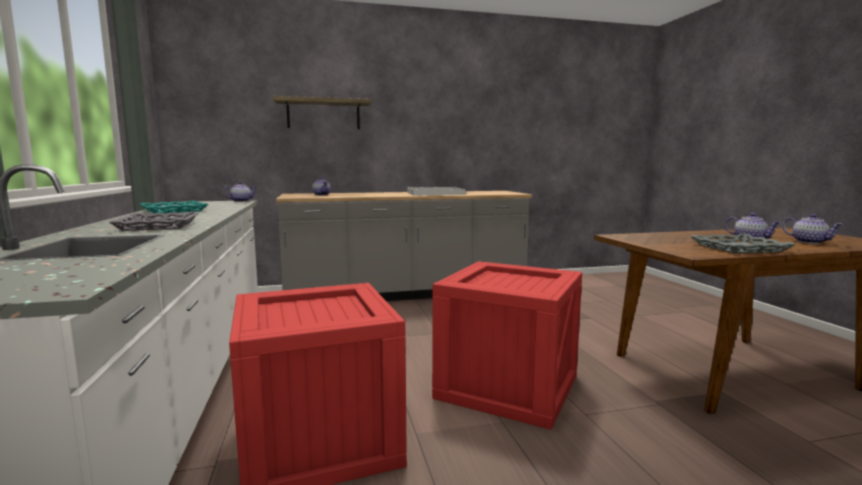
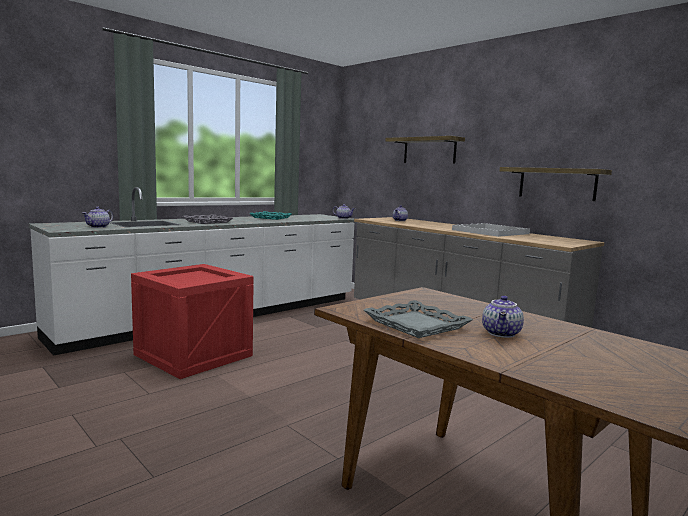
camera: 60 degrees right, 0 degrees up
(464, 146) = (557, 183): none -> shelf
(506, 385) = (308, 391): crate -> none
(809, 242) = (555, 360): teapot -> teapot (98, 227)

